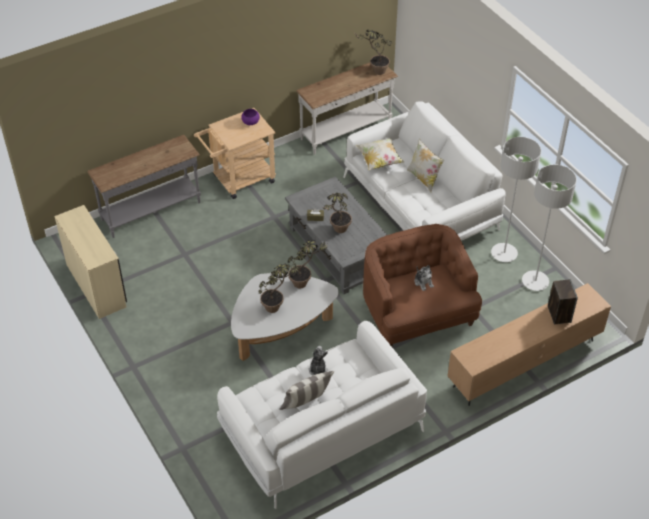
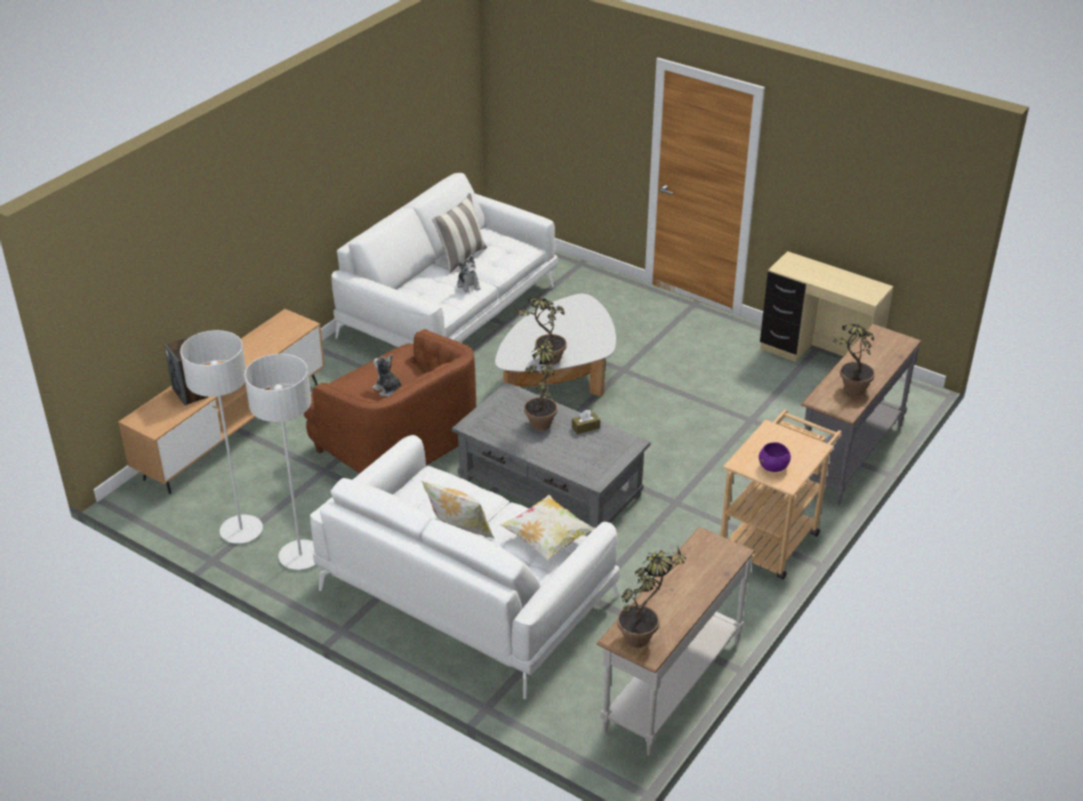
camera: 155 degrees right, 10 degrees down
(277, 306) = (559, 330): potted plant -> potted plant (849, 392)

